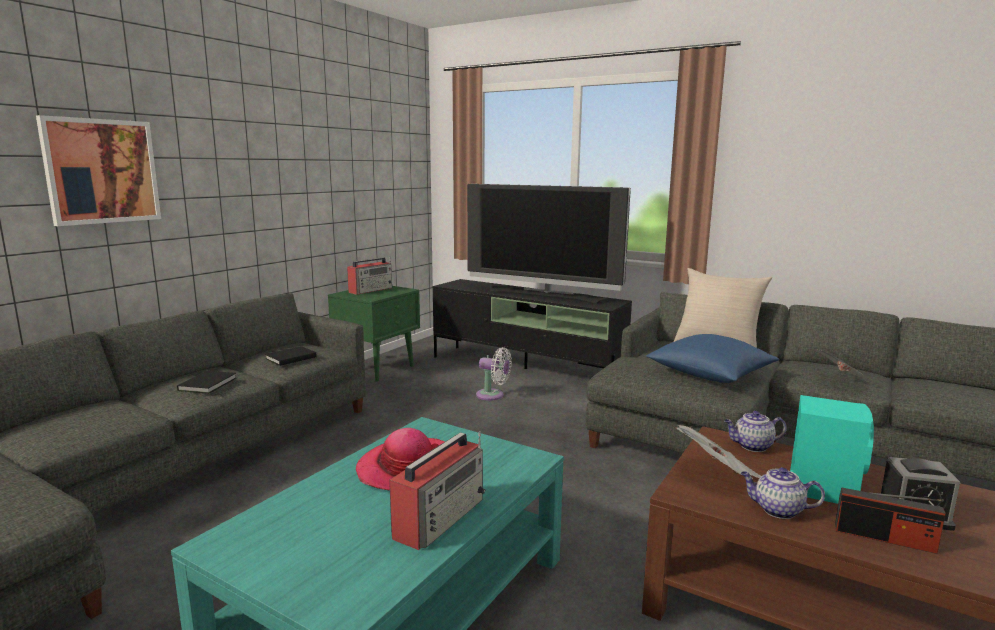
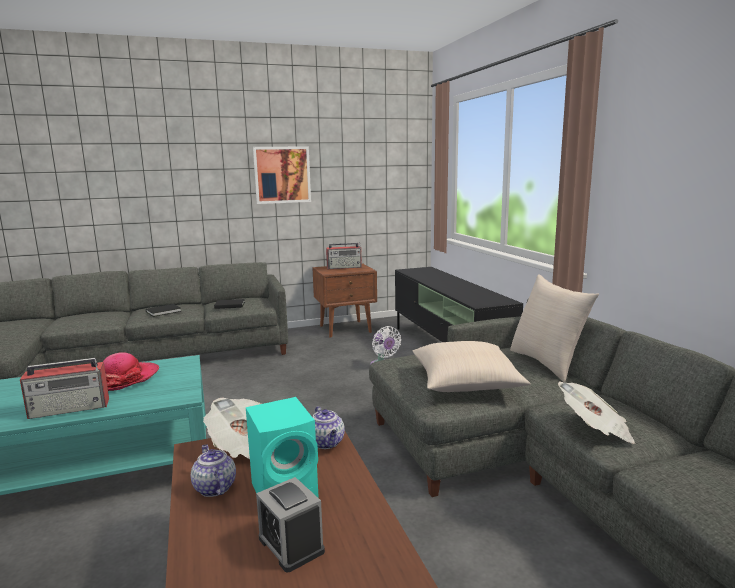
camera: 40 degrees right, 0 degrees up
(101, 171) = (145, 179): picture -> picture (282, 175)
(378, 368) = (346, 329): green nightstand -> brown nightstand
(545, 295) = (458, 287): television -> none
(710, 374) = (465, 383): blue pillow -> beige pillow
(752, 446) = (327, 443): teapot -> teapot turned 150 degrees counterclockwise
(884, 538) = (222, 543): radio -> none

